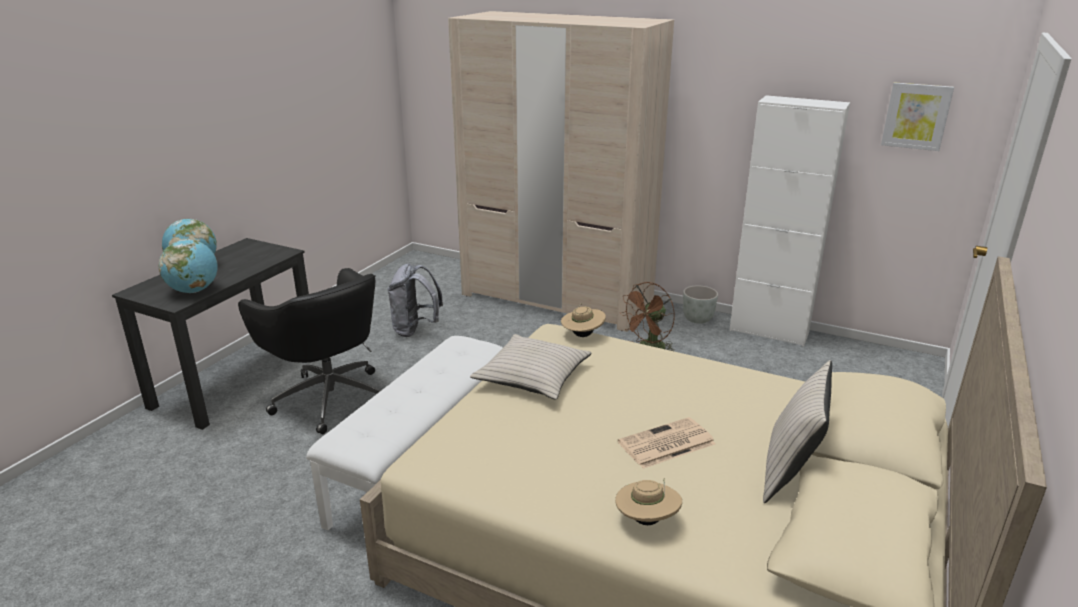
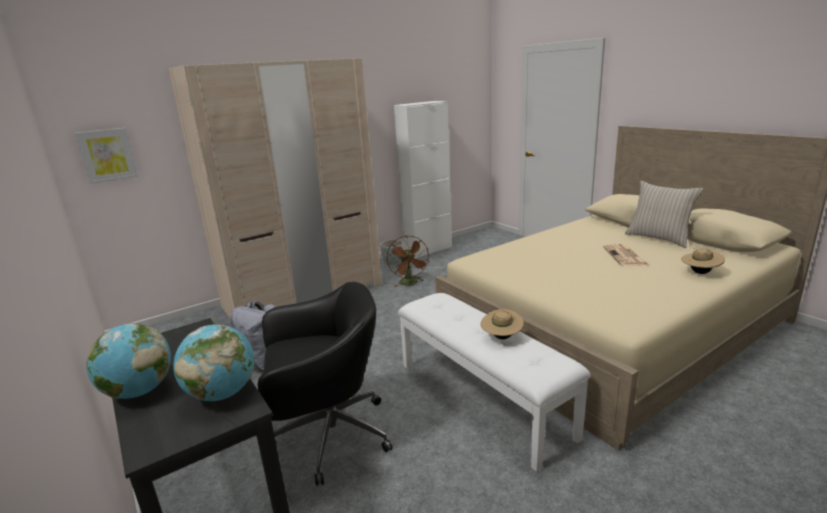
camera: 60 degrees left, 5 degrees down
(533, 376) = (526, 275): beige pillow -> none
(582, 335) = (481, 254): beige hat -> beige hat (501, 337)
(916, 116) = (459, 103): picture -> picture (107, 155)

